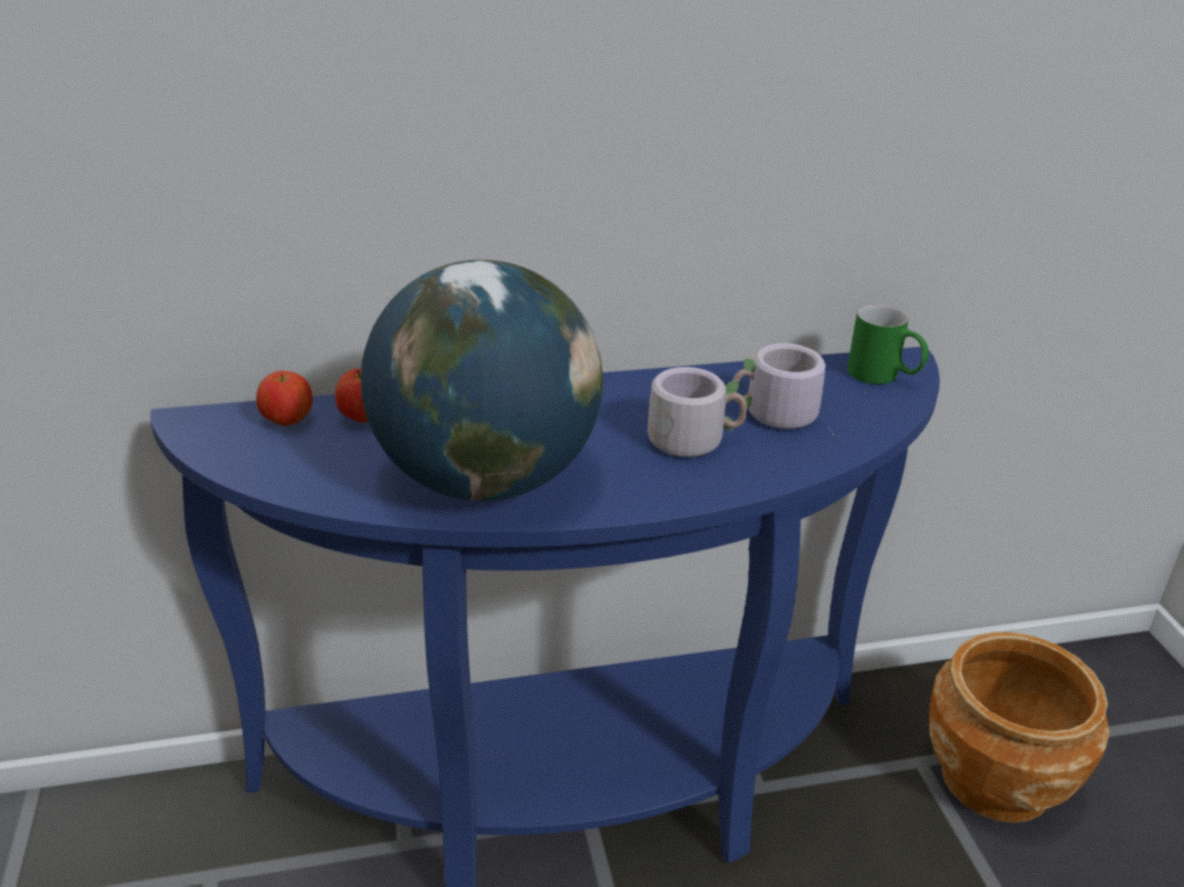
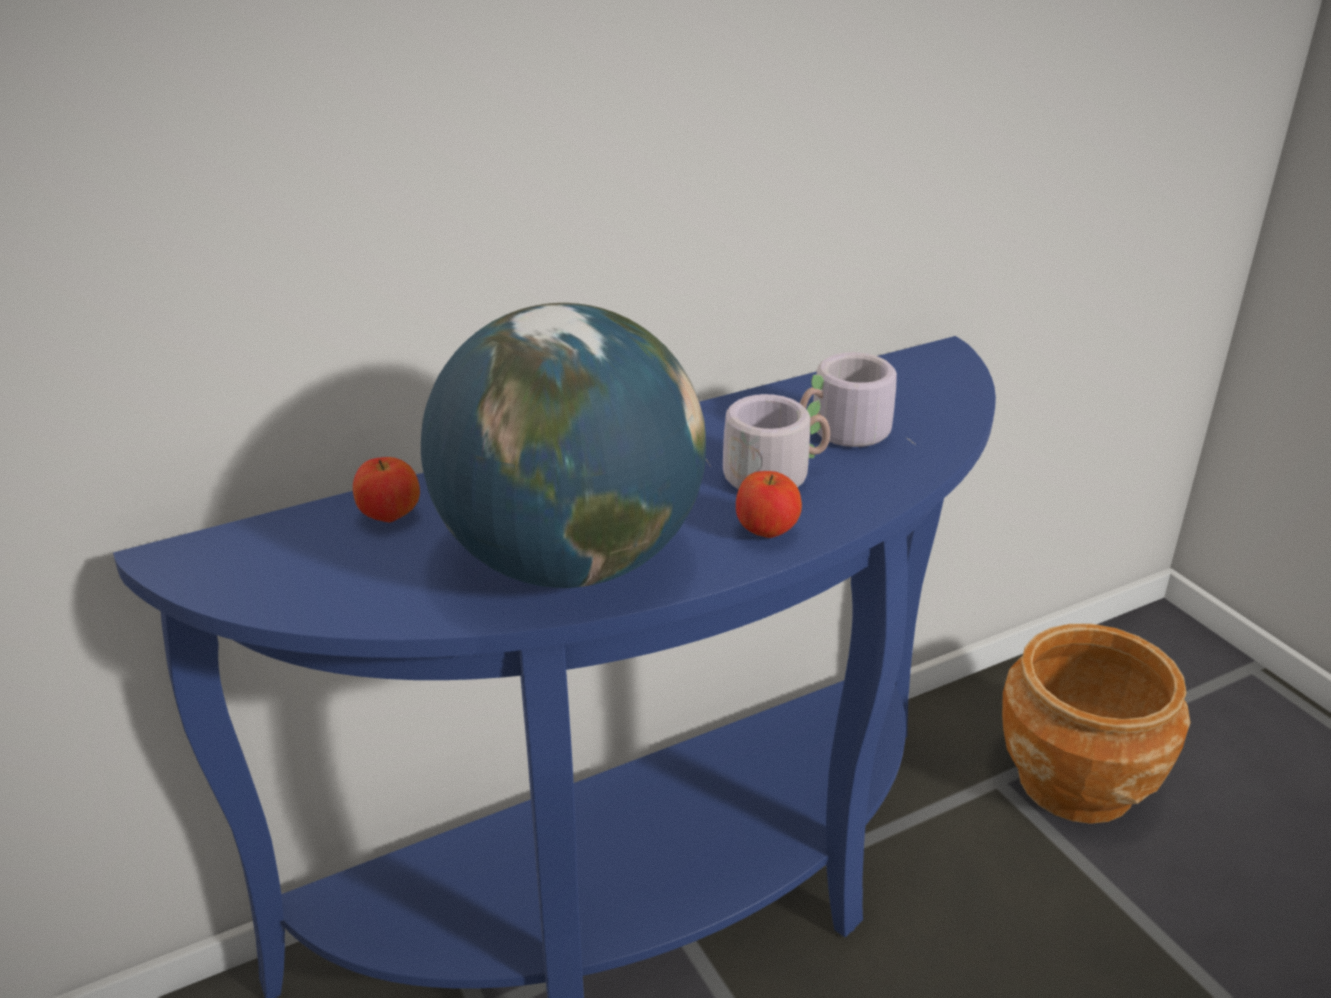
camera: 15 degrees left, 0 degrees up
(287, 421) = (297, 536): apple -> apple (766, 532)
(884, 377) = (932, 374): green mug -> none

